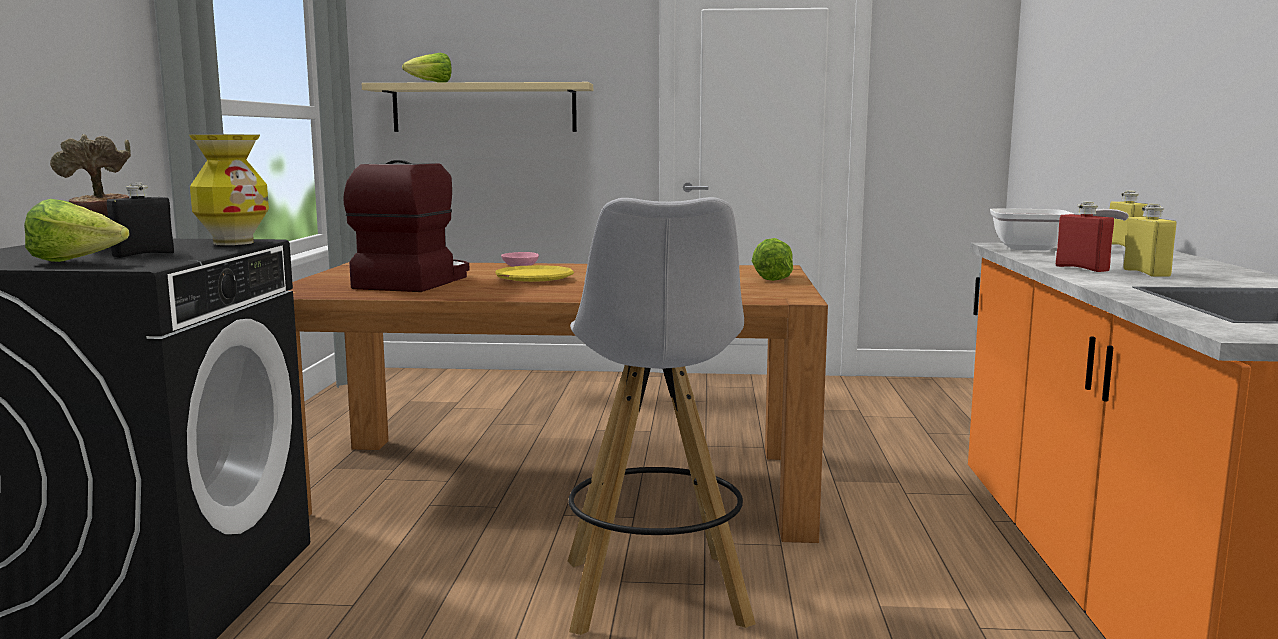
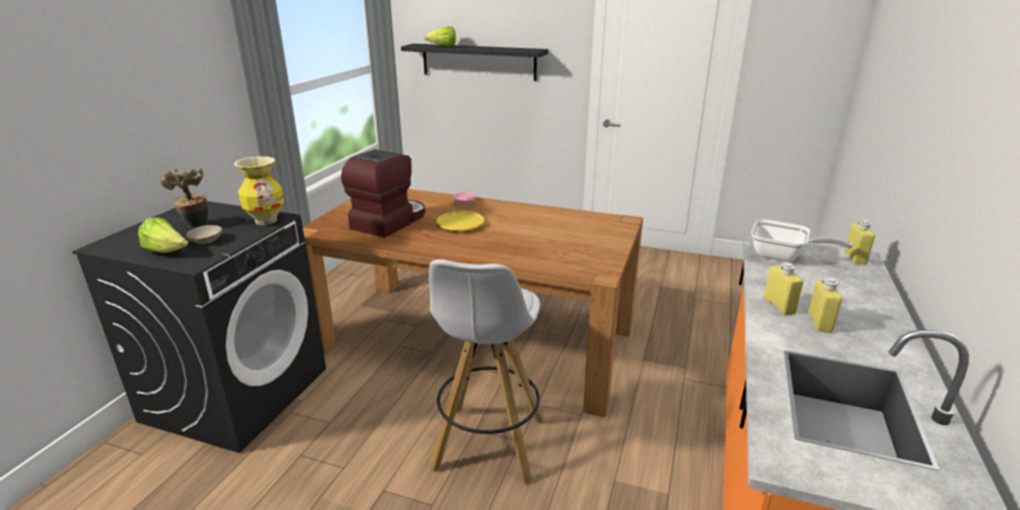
camera: 15 degrees right, 15 degrees up
(143, 254) = (207, 240): black bottle -> beige bowl
(484, 108) = (478, 62): beige shelf -> black shelf
(773, 278) = (610, 239): lettuce -> none
(1081, 268) = (779, 306): red bottle -> yellow bottle

